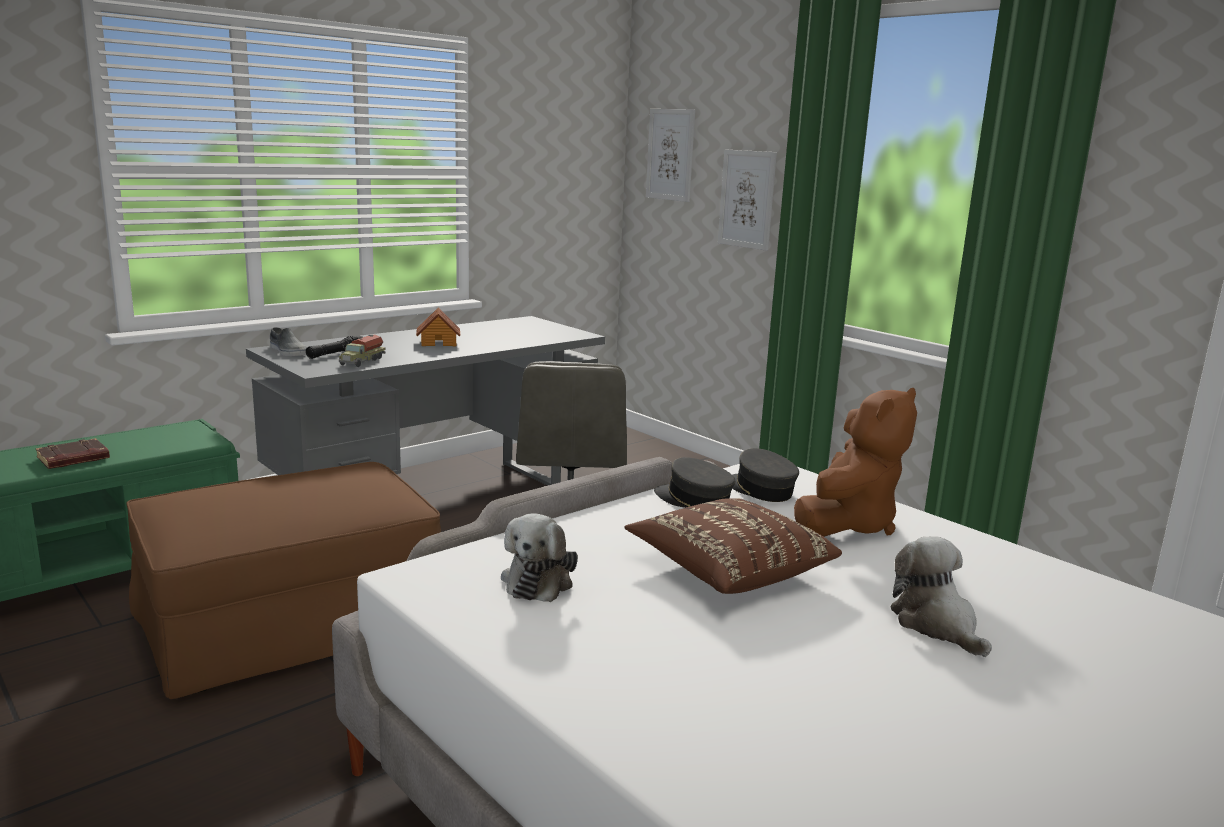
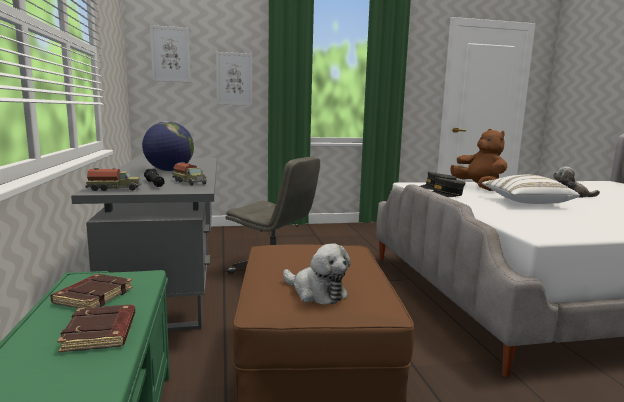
camera: 60 degrees left, 5 degrees down
(147, 439) = (93, 296): none -> brown book
(287, 351) = (115, 189): grey shoe -> toy truck
(439, 342) = (169, 170): toy house -> globe
(539, 580) = (540, 220): plush toy -> plush toy (316, 292)
(729, 569) = (525, 202): brown pillow -> white pillow

